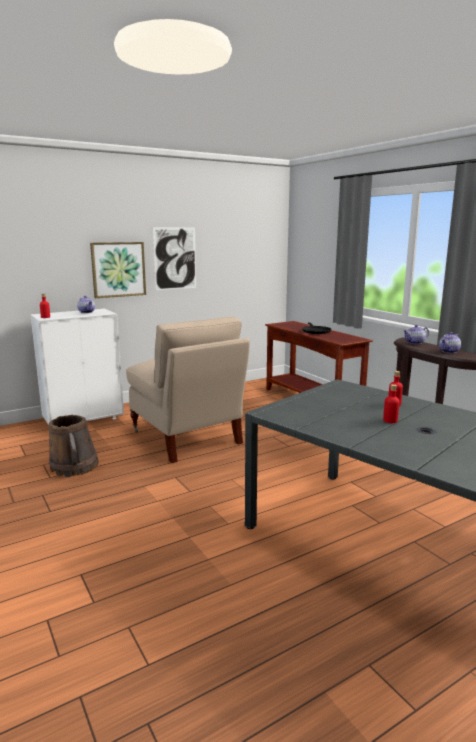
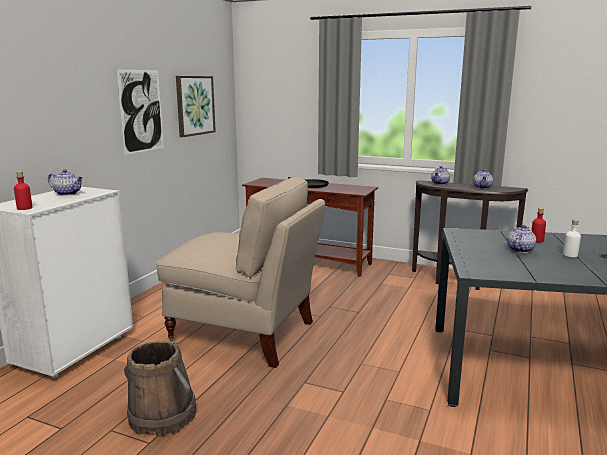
camera: 35 degrees left, 0 degrees up
(118, 269) = (82, 129): picture -> picture (194, 105)
(353, 407) = (519, 250): none -> teapot
(390, 420) = (570, 255): red bottle -> white bottle

